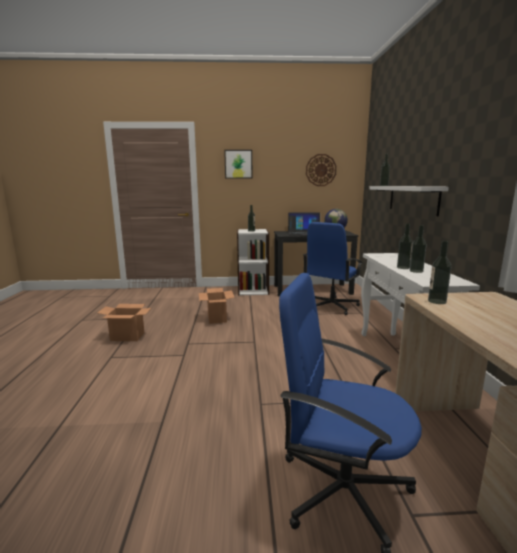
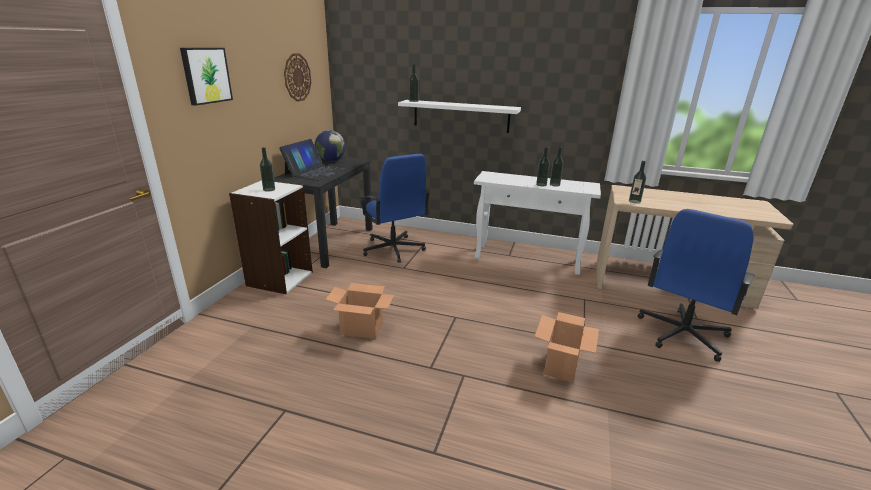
camera: 70 degrees left, 10 degrees up
(128, 336) = (363, 429): cardboard box -> cardboard box (561, 365)

